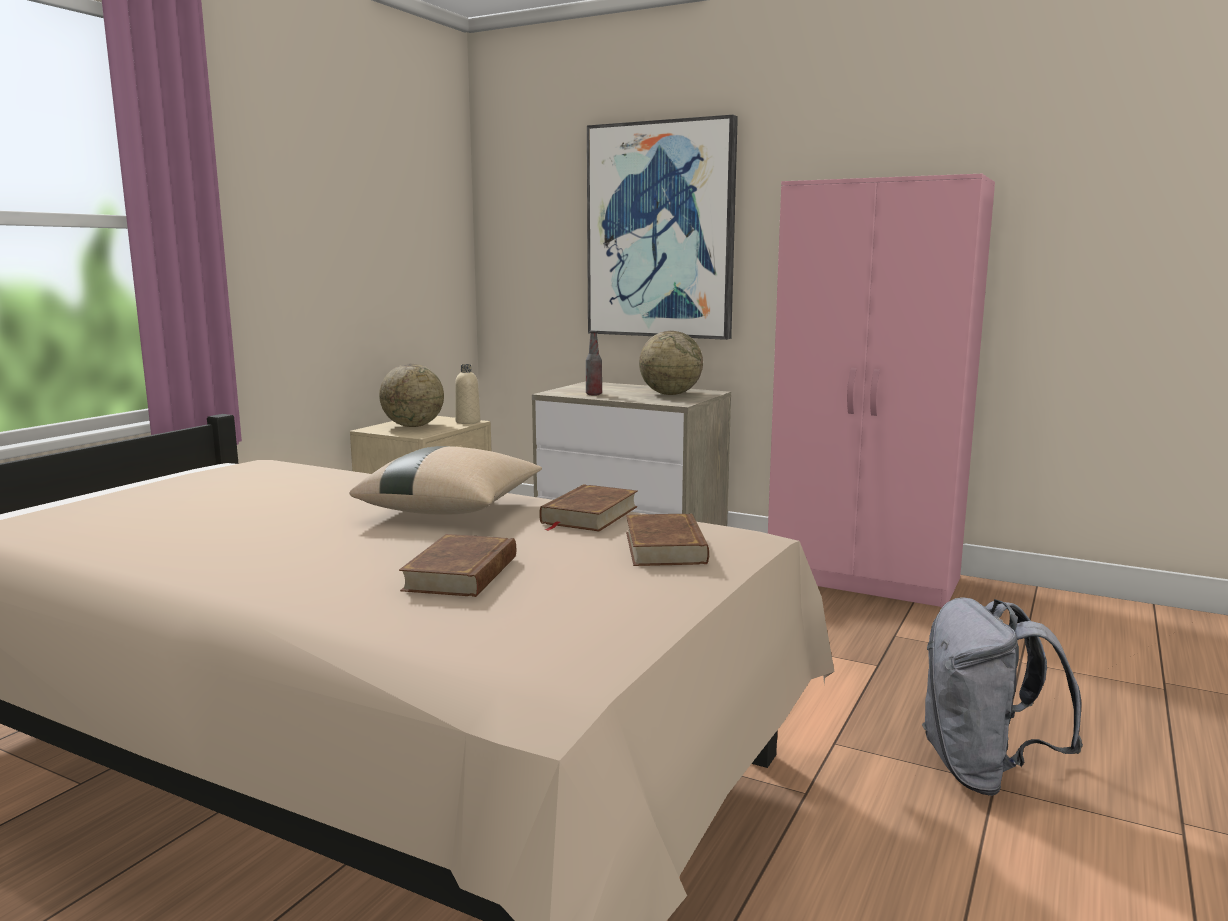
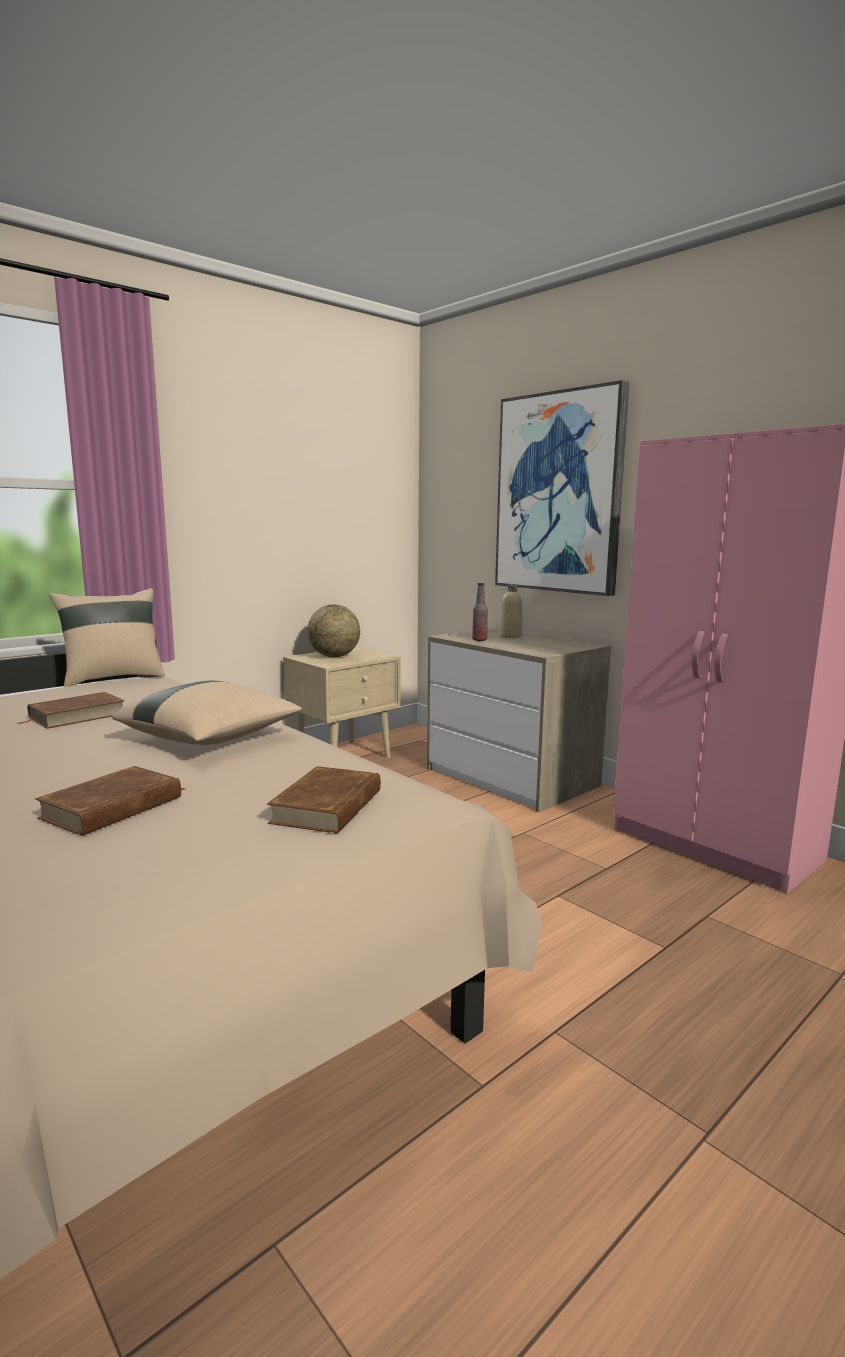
camera: 20 degrees right, 0 degrees up
(209, 465) = (113, 678): none -> beige pillow
(468, 422) = (381, 656): beige bottle -> beige bottle (510, 636)
(589, 515) = (312, 760): brown book -> brown book (77, 716)
(670, 394) = (548, 644): globe -> none
(983, 772) = (703, 1114): grey backpack -> none

